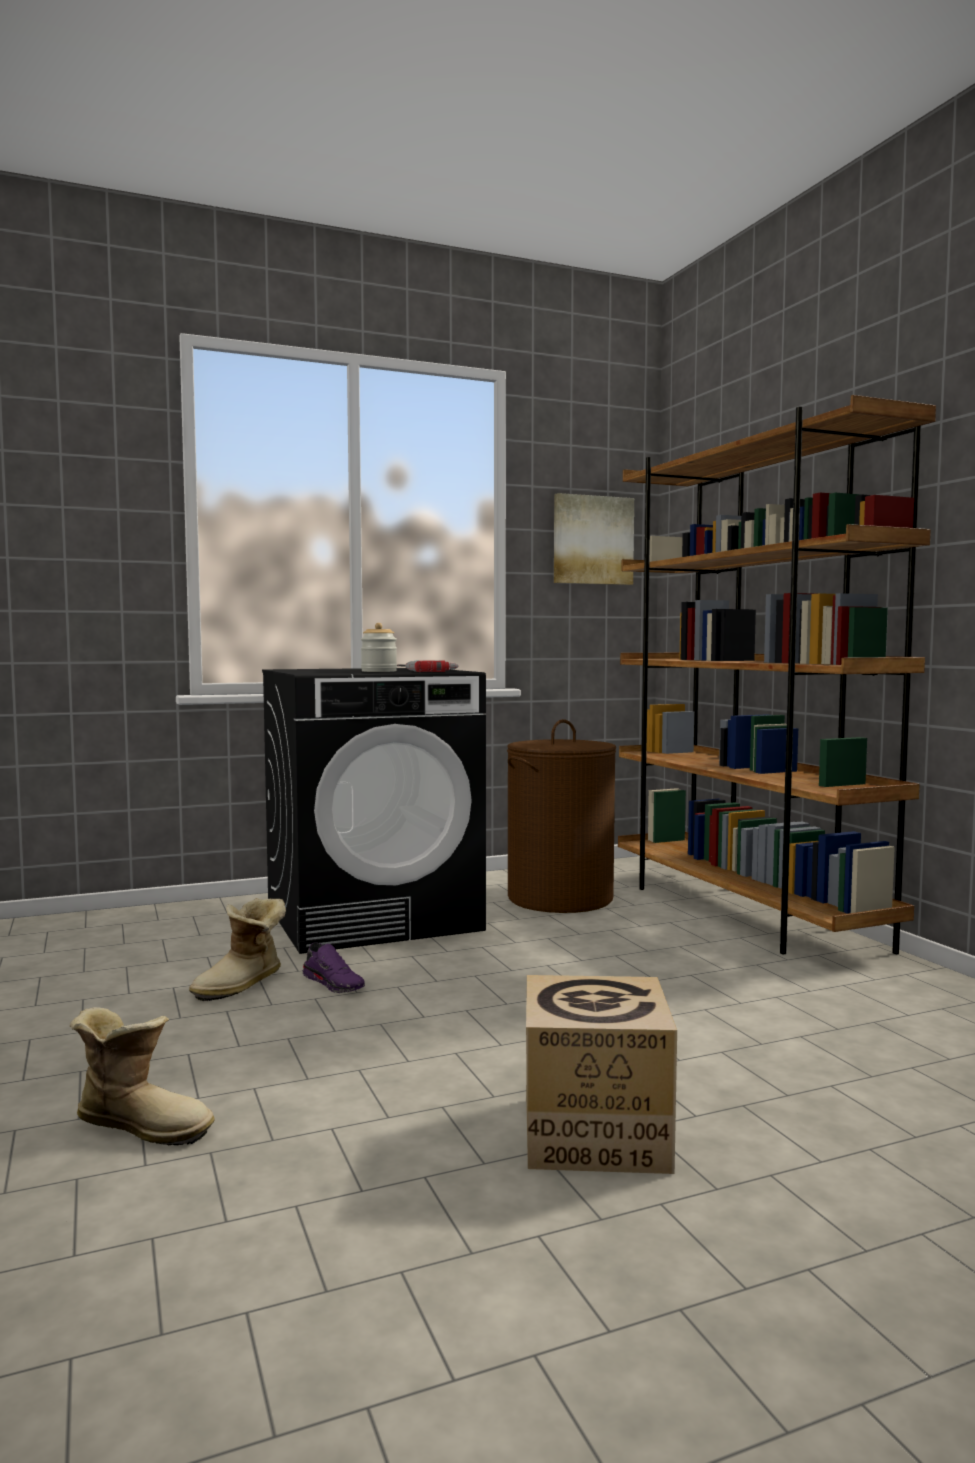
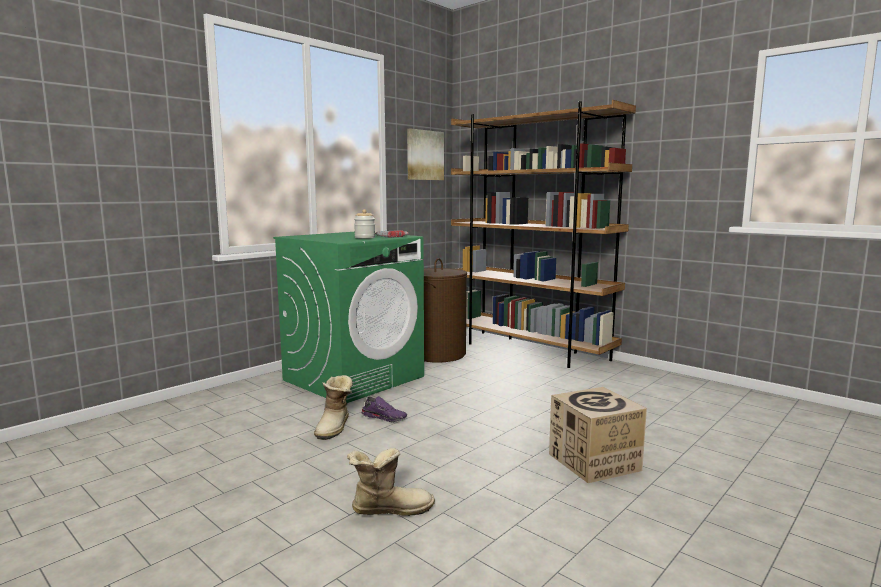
camera: 25 degrees left, 5 degrees up
(373, 917) = (354, 378): black washing machine -> green washing machine

